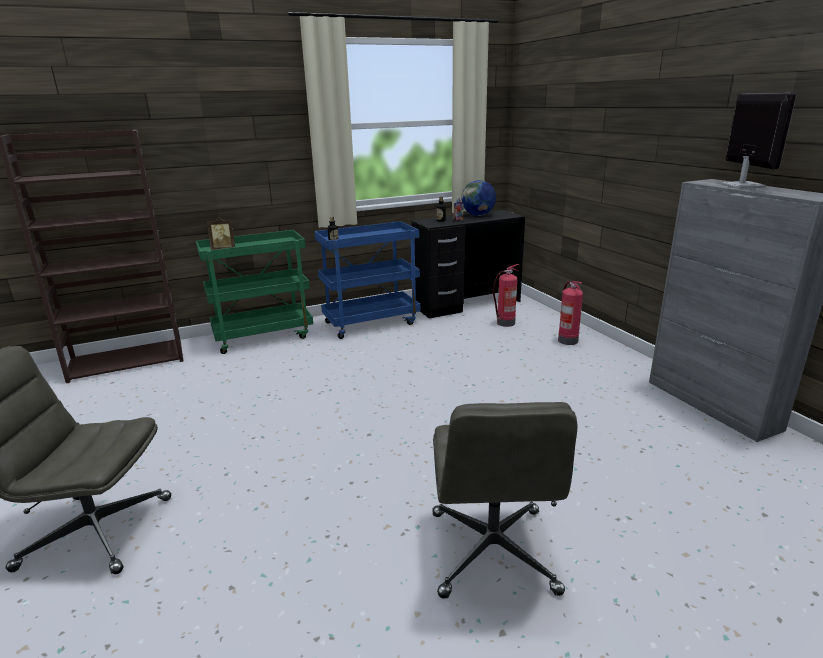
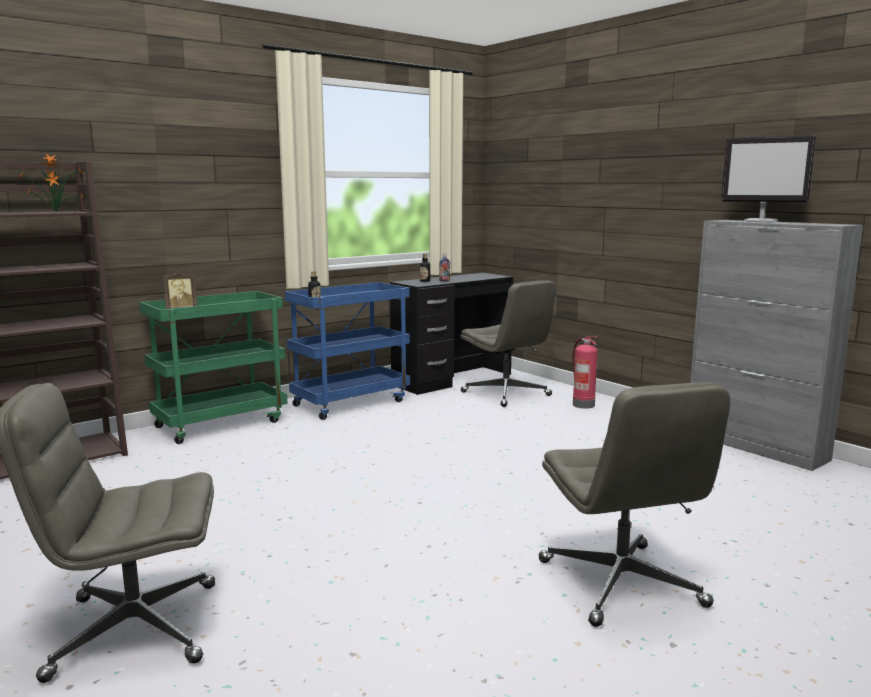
camera: 15 degrees left, 10 degrees down
(114, 173) = (54, 212): none -> potted plant
(478, 215) = (461, 276): globe -> none
(505, 323) = (506, 394): fire extinguisher -> grey office chair
(742, 186) = (761, 221): monitor -> monitor turned 135 degrees clockwise

